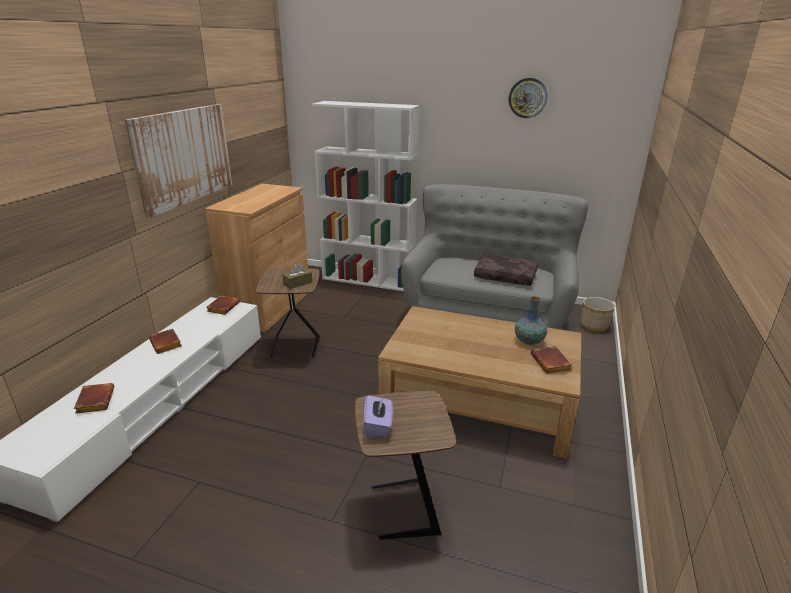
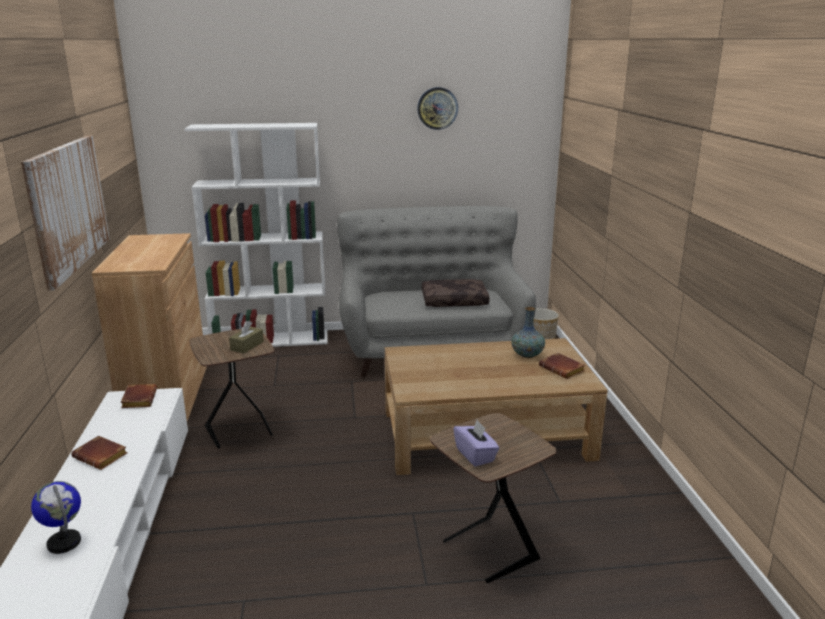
camera: 25 degrees left, 5 degrees down
(94, 401) = (64, 542): brown book -> globe

